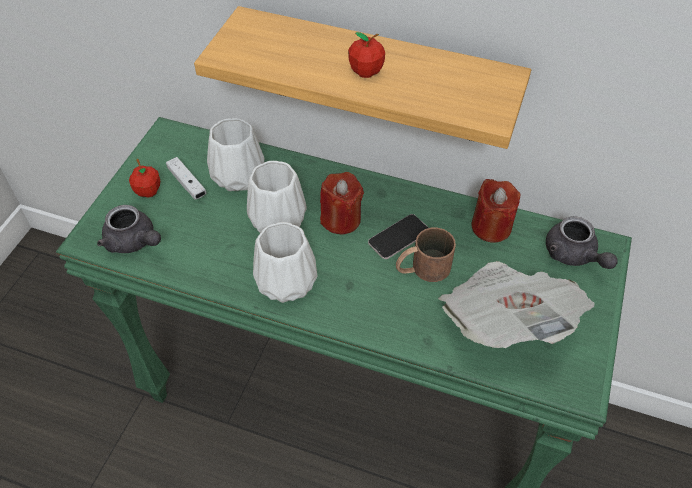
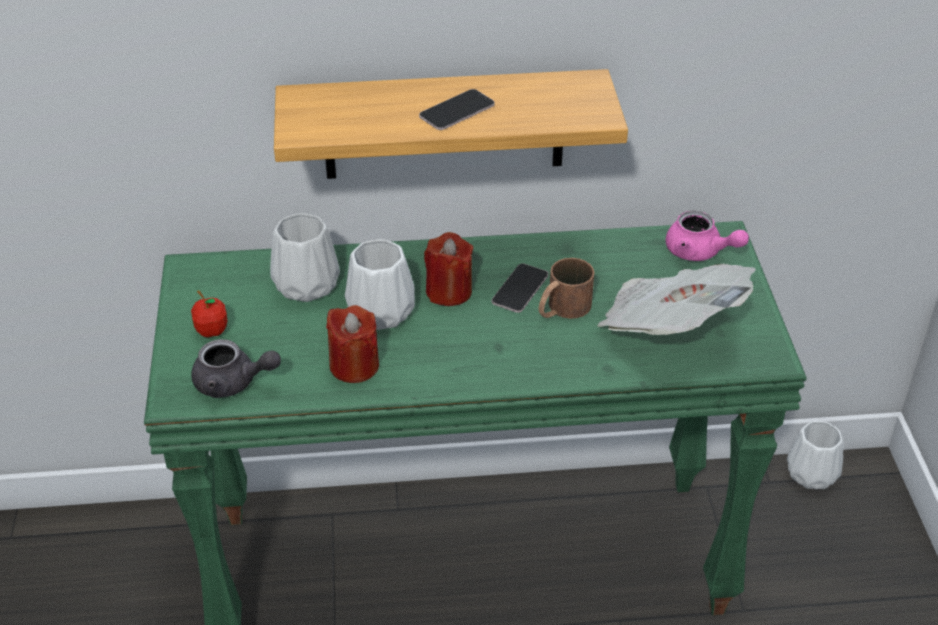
camera: 25 degrees left, 10 degrees down
(187, 183) = (252, 309): white game controller -> none
(287, 281) = (432, 364): white vase -> white vase (812, 473)
(366, 72) = (457, 111): apple -> phone
(491, 227) = (606, 252): red candle -> red candle (354, 366)
(573, 255) = (699, 252): grey teapot -> pink teapot

